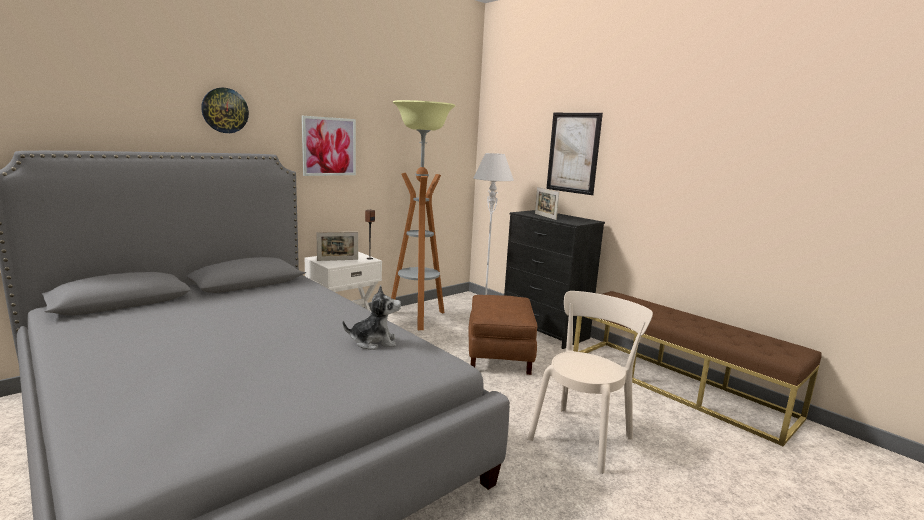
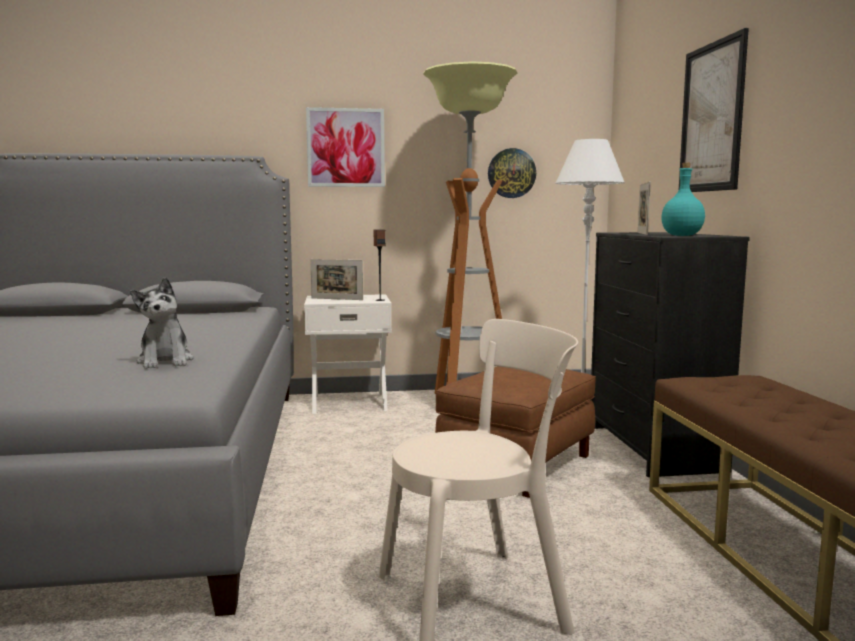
camera: 35 degrees right, 5 degrees down
(225, 110) = (209, 106): wall clock -> wall clock (511, 173)
(374, 342) = (165, 361): plush toy -> plush toy turned 45 degrees clockwise
(577, 222) = (682, 235): none -> turquoise bottle

